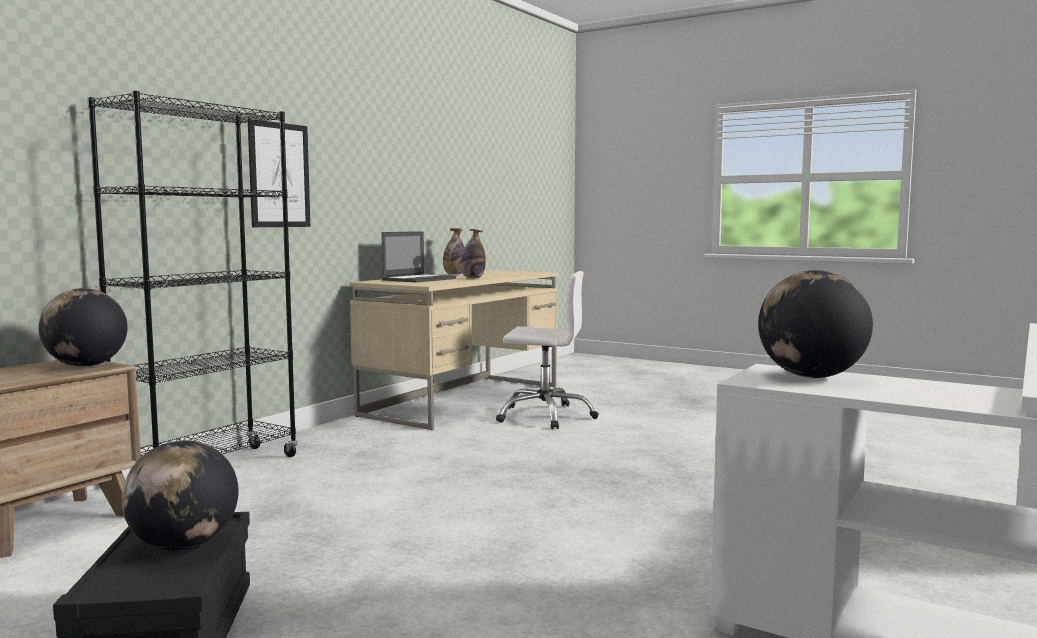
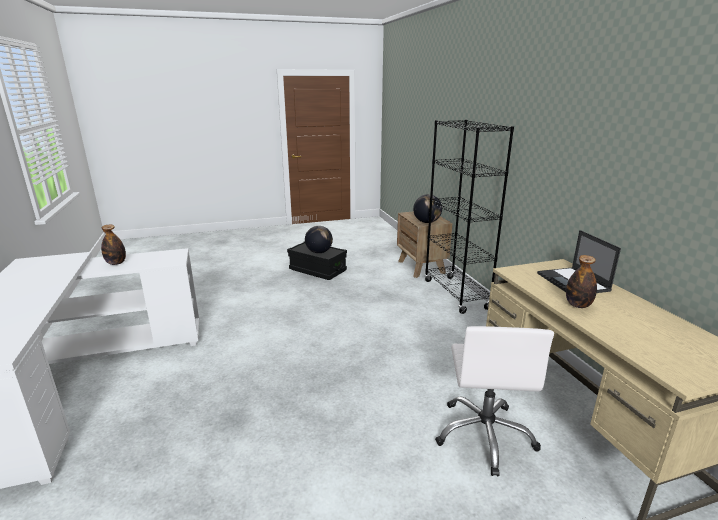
camera: 130 degrees right, 15 degrees up
(279, 175) = (537, 165): picture -> none
(454, 274) = (652, 315): bottle -> bottle (116, 263)
(545, 416) = (485, 435): white office chair -> white office chair turned 45 degrees counterclockwise
(811, 376) = (159, 260): globe -> none

